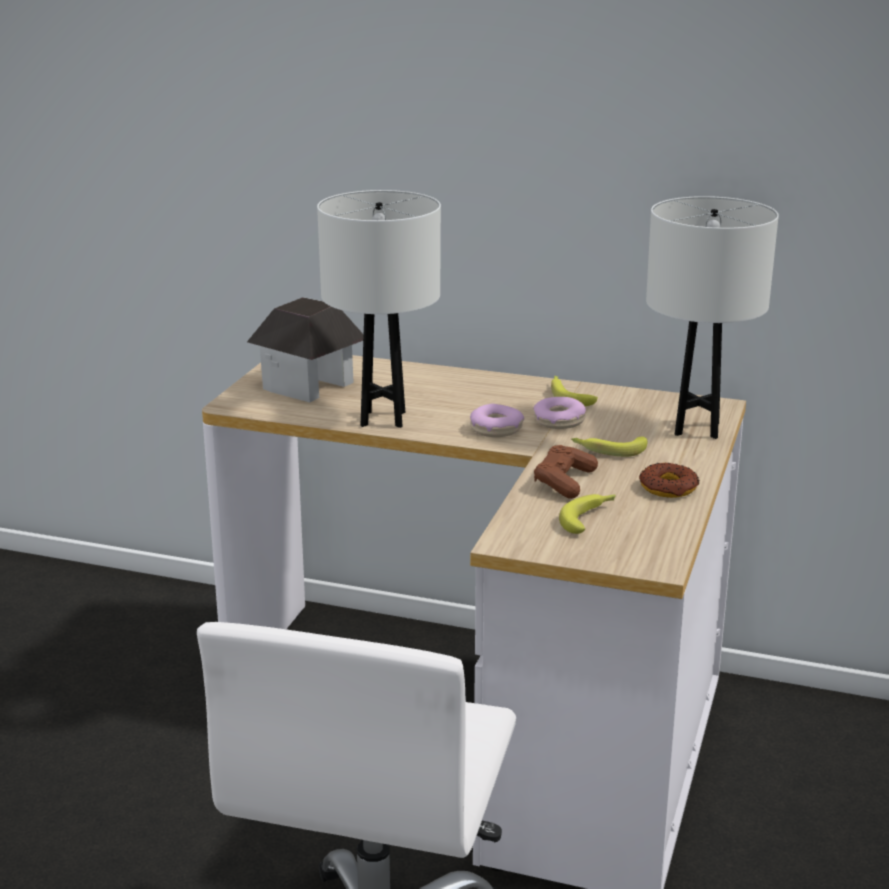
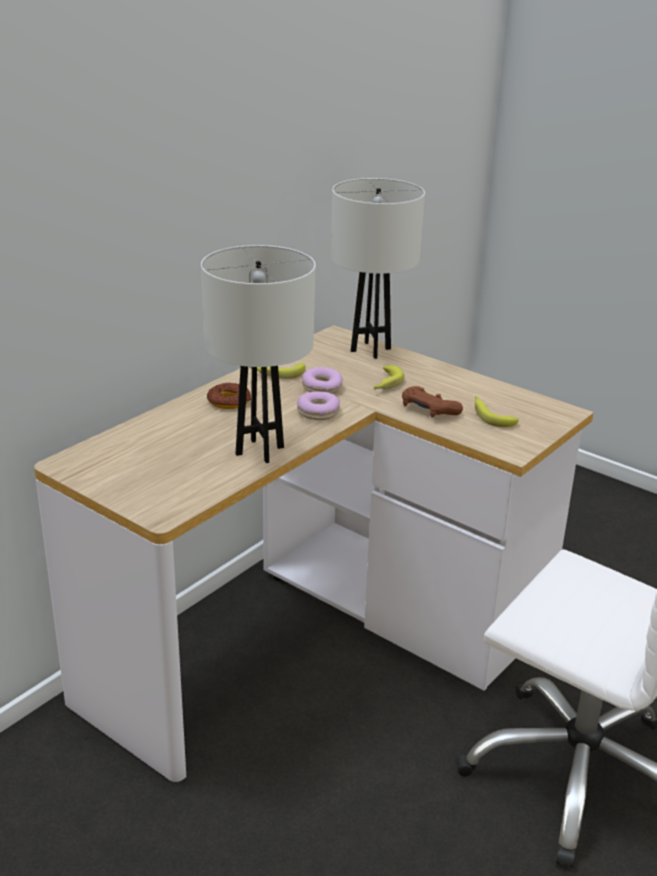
camera: 70 degrees left, 5 degrees up
(308, 386) = (151, 469): toy house -> none
(668, 488) = (458, 381): donut -> donut (229, 401)

